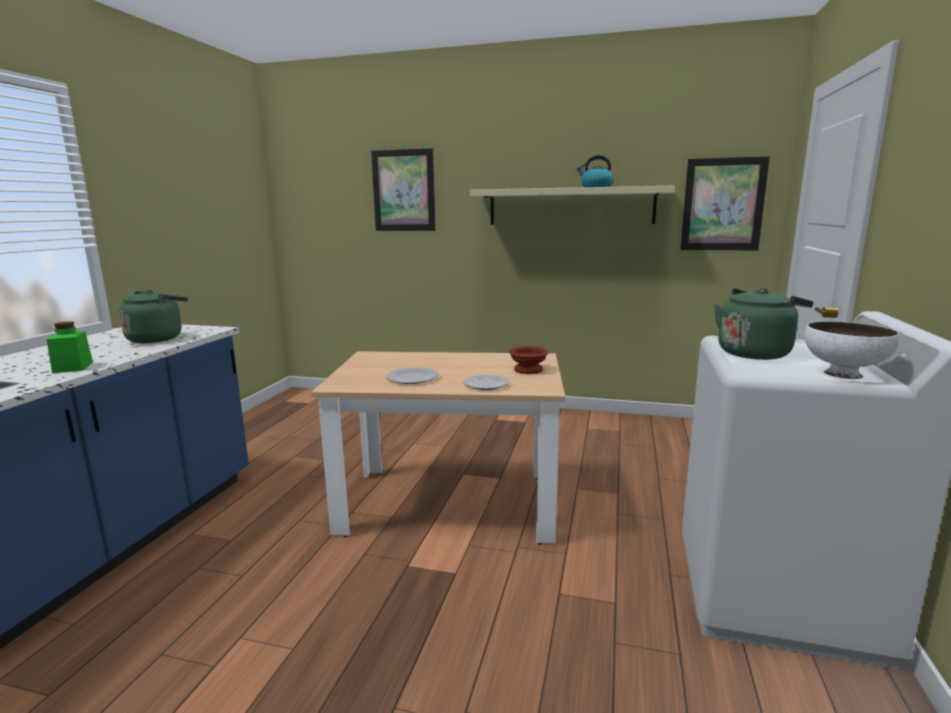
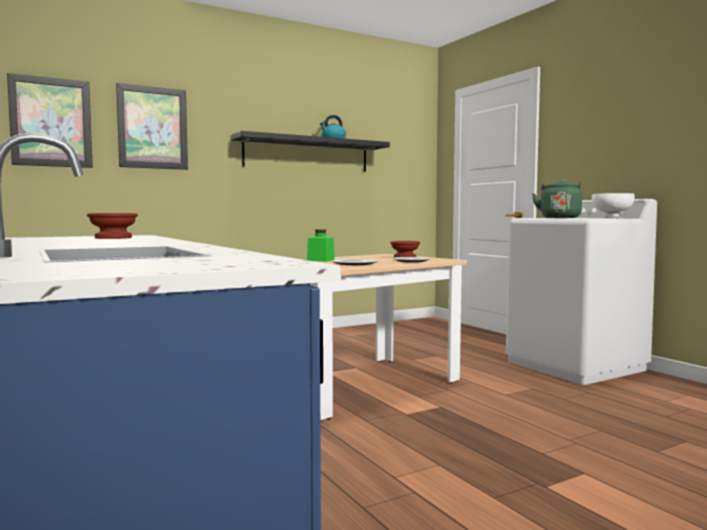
camera: 45 degrees left, 10 degrees down
(73, 367) = (156, 243): green jar -> green jar (320, 260)
(158, 338) = (115, 238): green kettle -> brown bowl
(570, 206) = (307, 154): beige shelf -> black shelf
(723, 204) = (403, 160): picture -> picture (51, 122)

